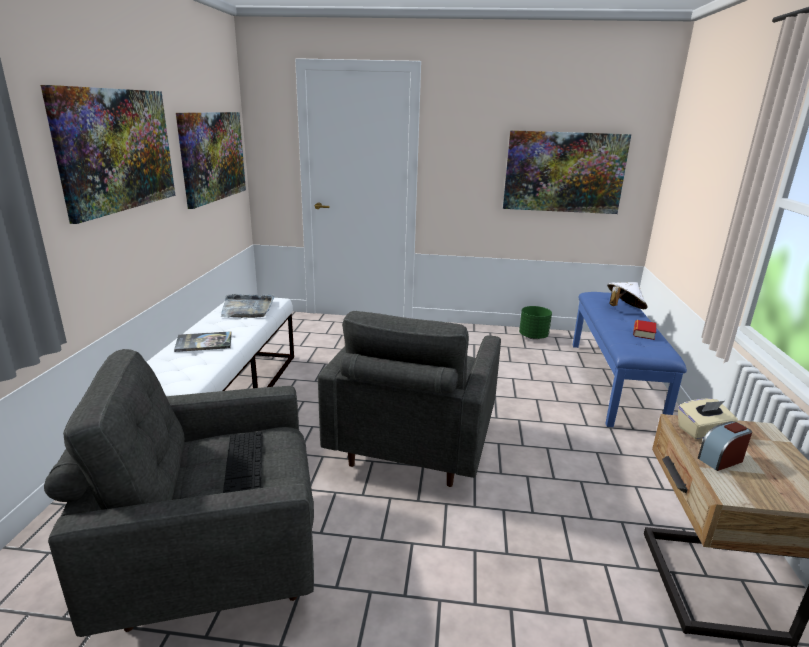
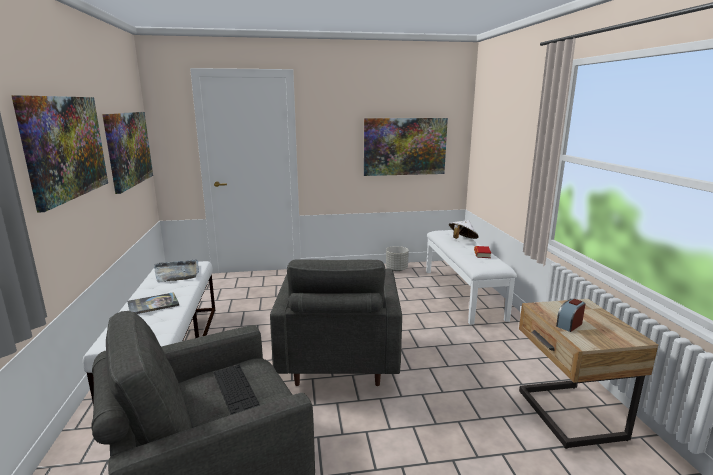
camera: 15 degrees left, 5 degrees down
(533, 337) = (396, 269): green planter -> grey planter
(614, 382) = (463, 293): blue bench -> white bench
(702, 431) = (551, 310): beige tissue box -> none

